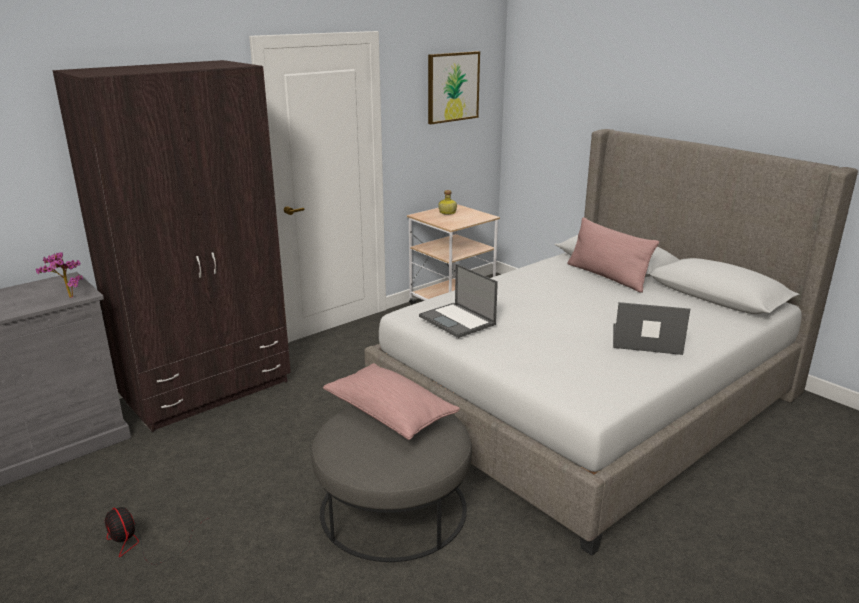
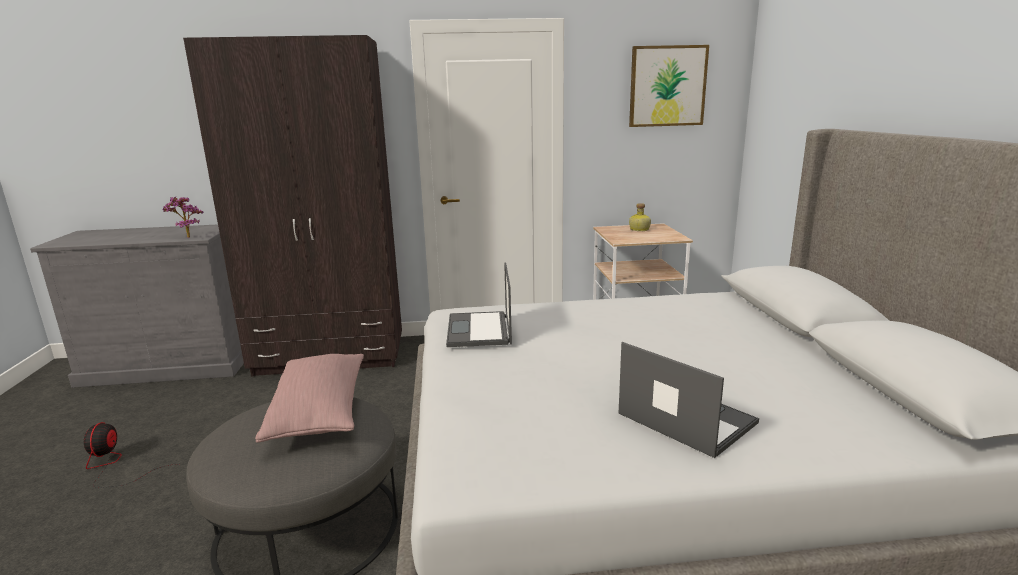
camera: 35 degrees right, 5 degrees down
(607, 276) = (756, 326): pink pillow -> none

